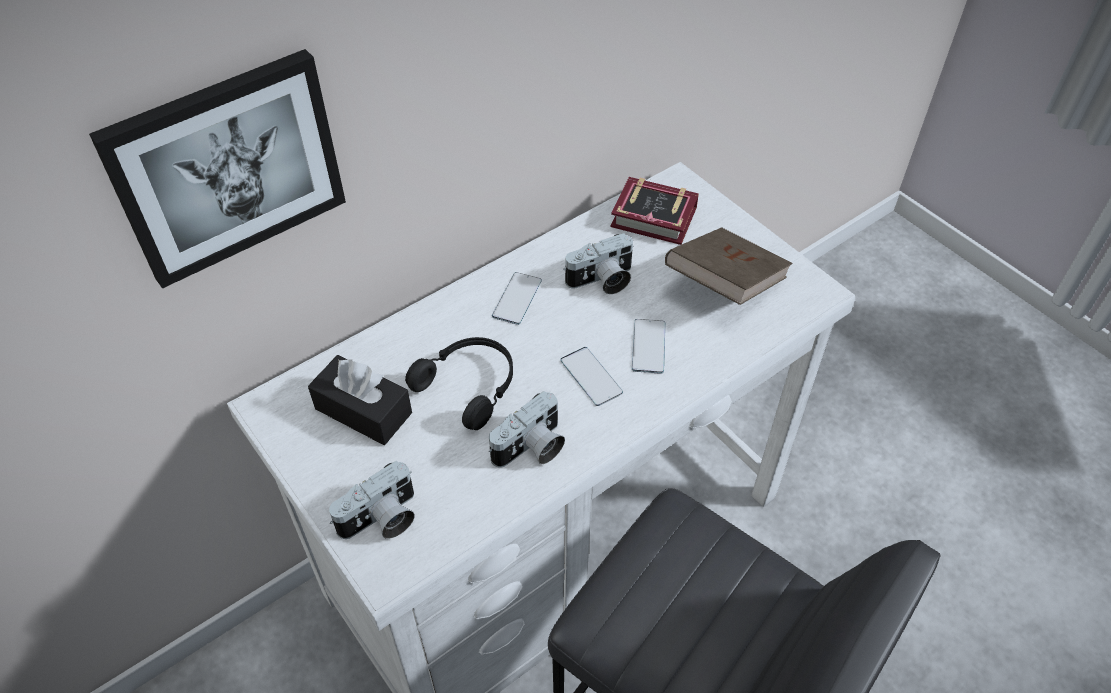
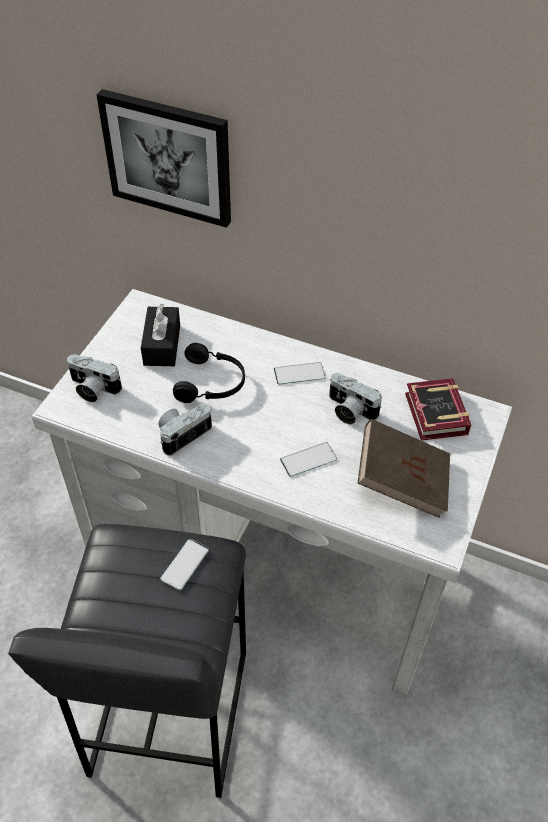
camera: 60 degrees right, 0 degrees up
(531, 449) = (183, 434): camera -> camera turned 120 degrees clockwise
(591, 376) = (260, 439): phone -> phone (185, 564)

